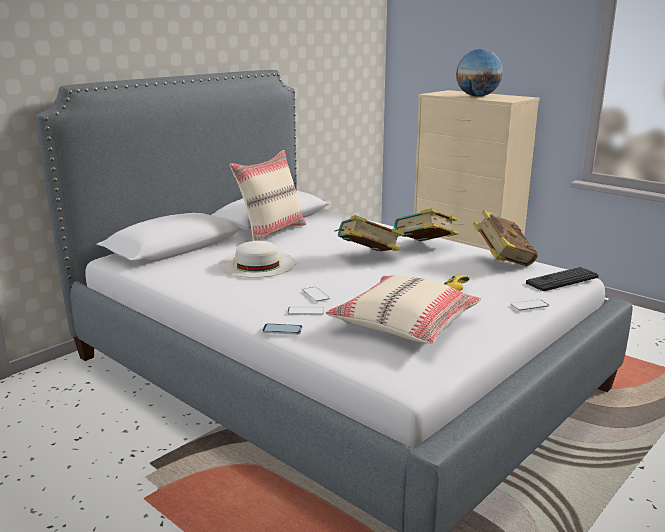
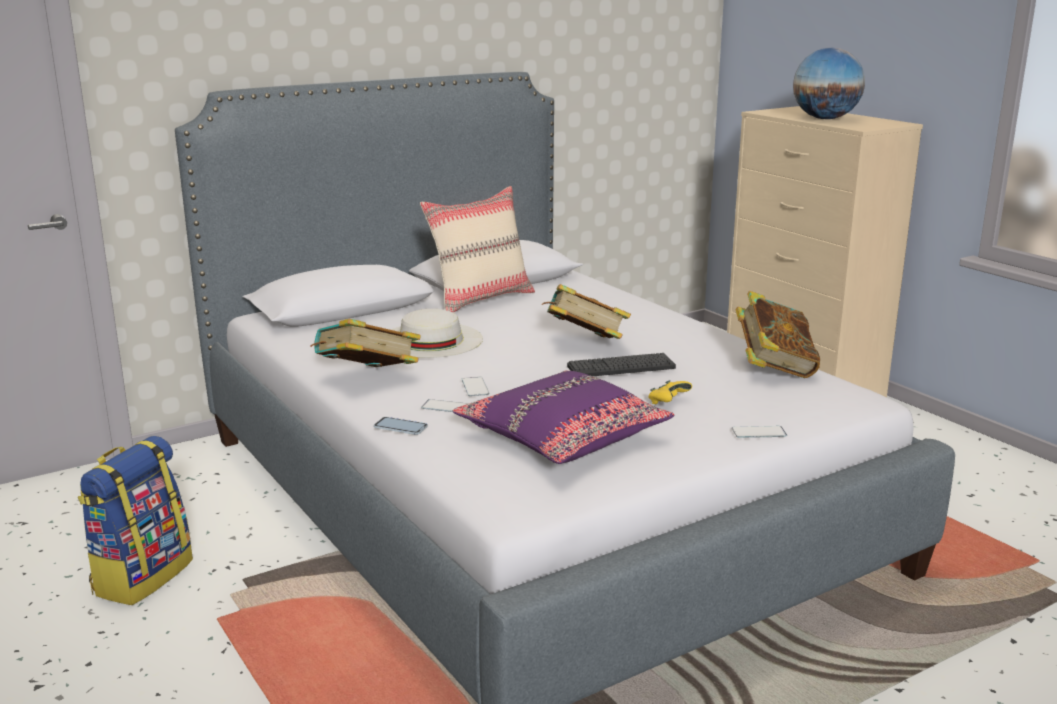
camera: 15 degrees right, 0 degrees up
(64, 474) = (142, 576): none -> backpack
(404, 323) = (563, 436): beige pillow -> purple pillow
(424, 248) = (675, 339): book -> book (367, 379)
(562, 280) = (839, 403): keyboard -> keyboard (621, 367)

